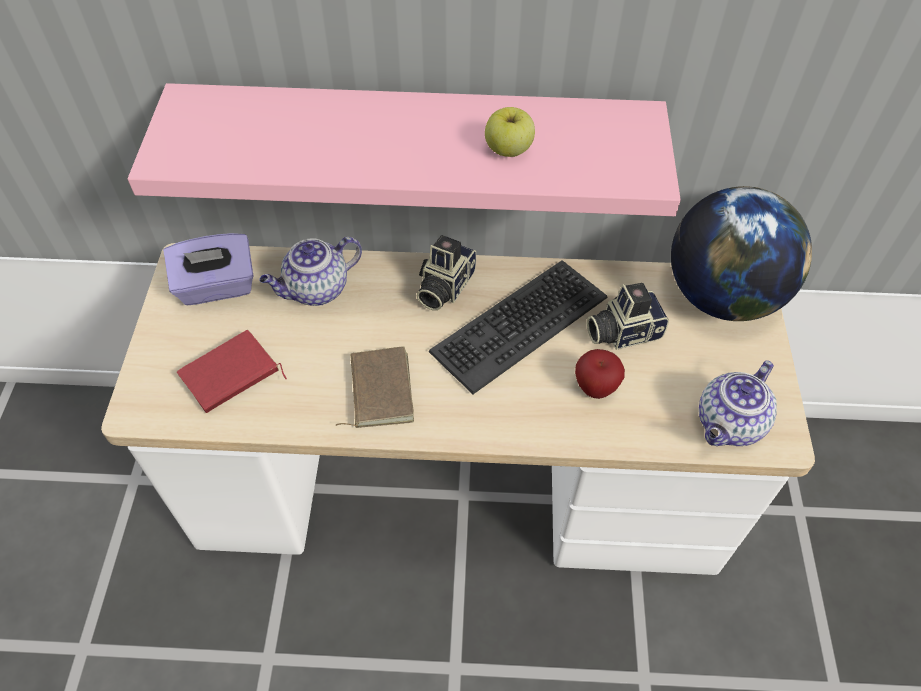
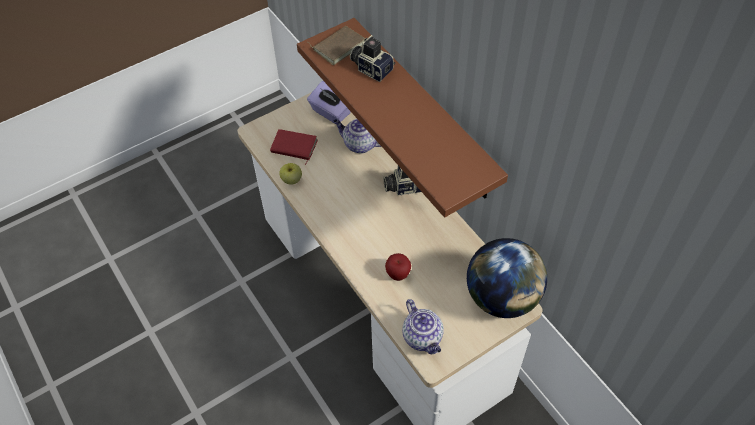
camera: 55 degrees right, 0 degrees up
(378, 390) = (329, 198): brown book -> brown book (338, 46)
(416, 137) = (424, 110): pink shelf -> brown shelf
(508, 150) = (419, 139): apple -> apple (291, 180)
(518, 324) = (408, 226): keyboard -> none
(622, 331) = (440, 268): camera -> camera (372, 68)
(729, 425) = (423, 337): teapot -> teapot turned 120 degrees counterclockwise

